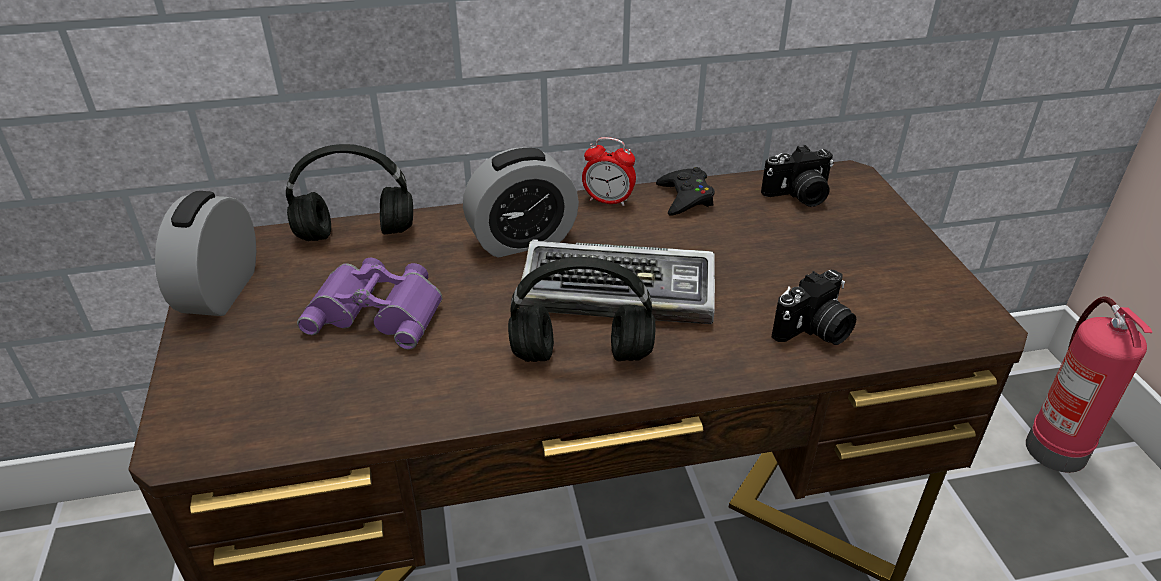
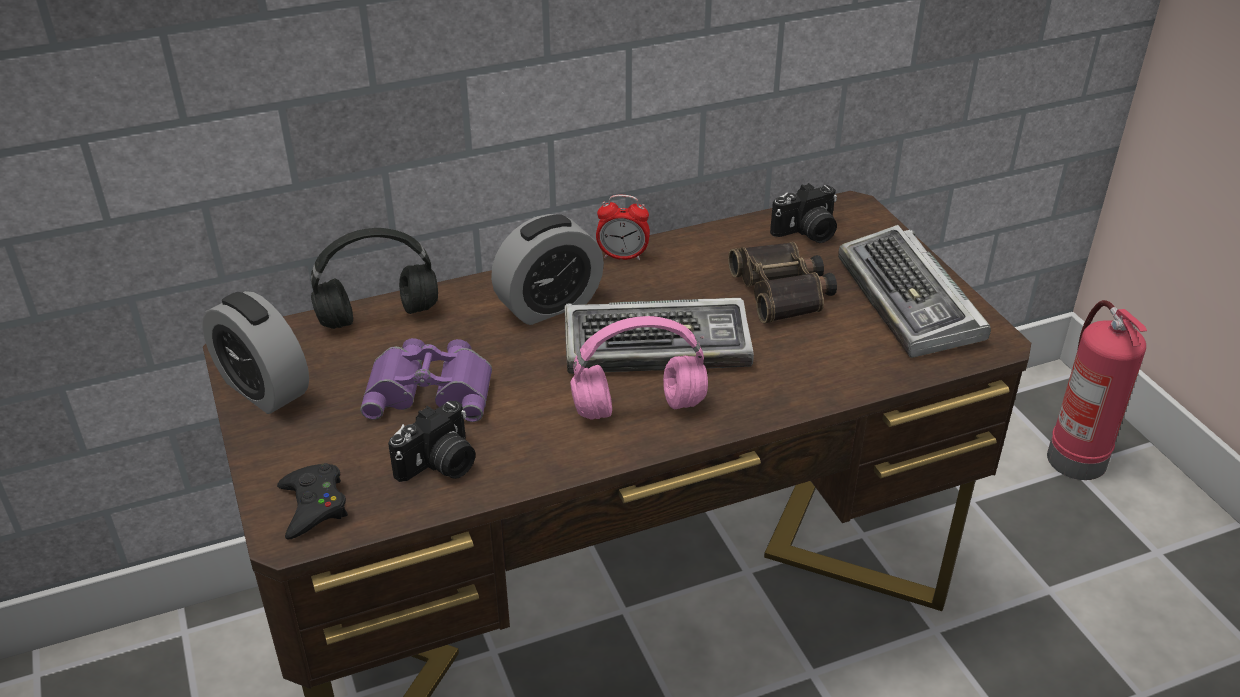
camera: 10 degrees left, 0 degrees up
(220, 291) = (263, 388): alarm clock -> alarm clock turned 45 degrees counterclockwise
(584, 354) = (640, 407): black headphones -> pink headphones
(685, 198) = (697, 246): black game controller -> black game controller (313, 506)
(762, 250) = (783, 291): none -> binoculars
(814, 331) = (845, 362): camera -> camera (440, 465)
(896, 276) = (910, 303): none -> keyboard

